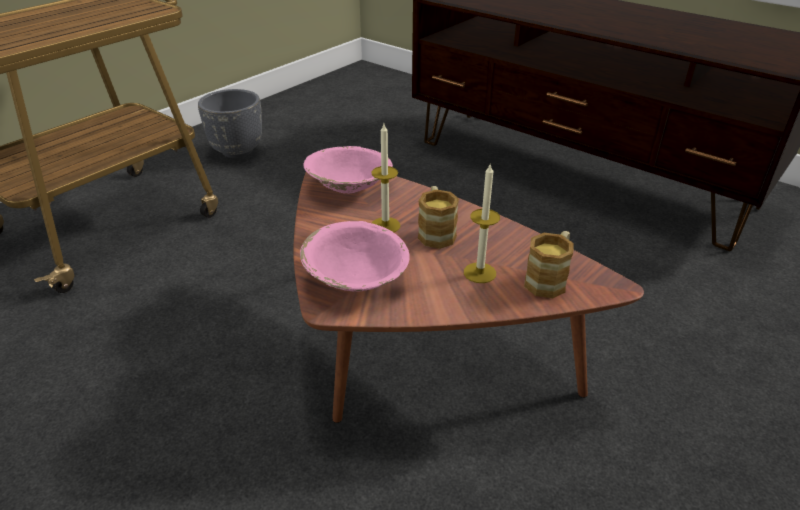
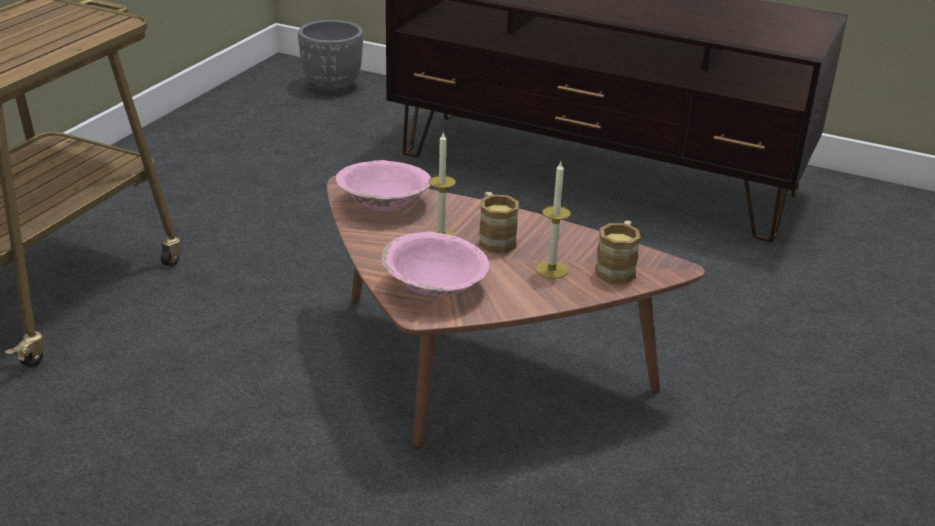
camera: 15 degrees left, 5 degrees down
(236, 151) = (165, 185): grey planter -> grey planter (331, 86)

